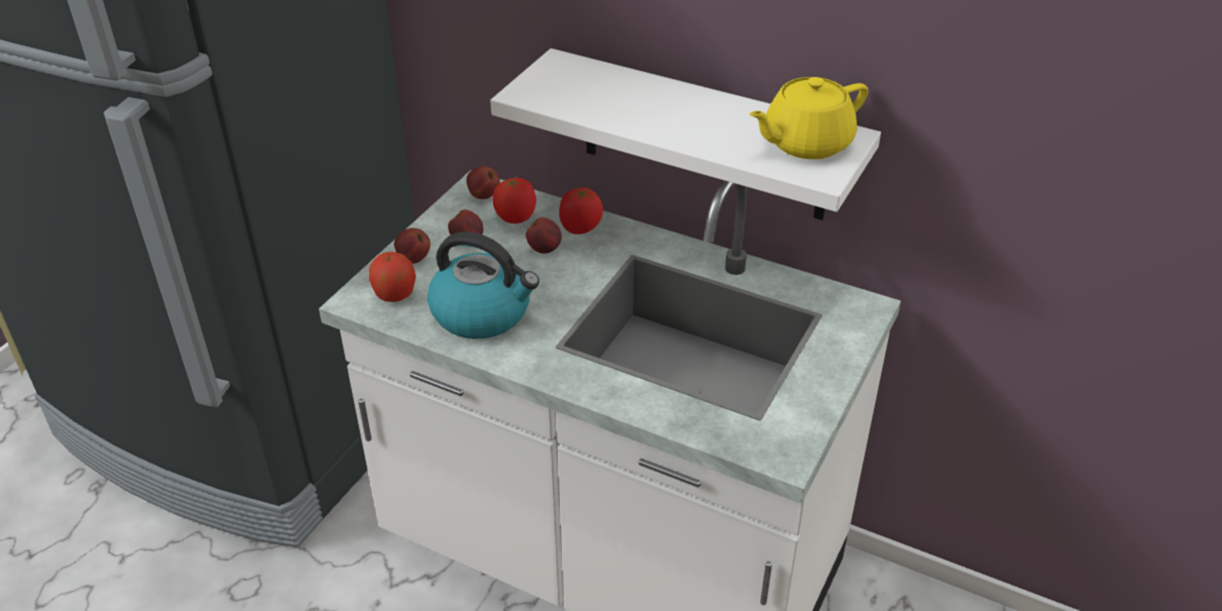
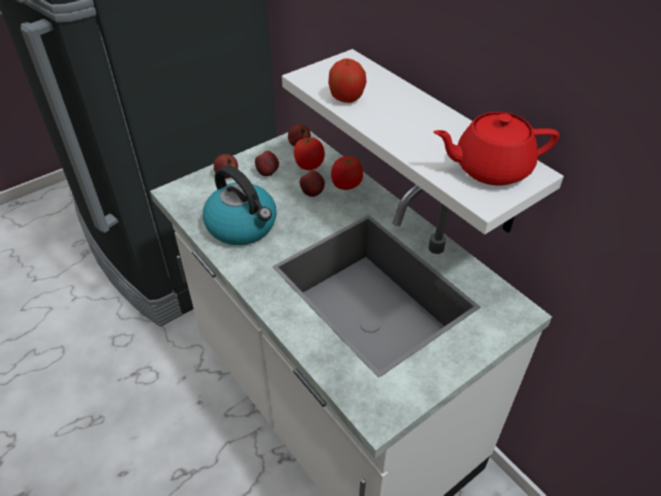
camera: 25 degrees right, 5 degrees up
(395, 295) = (199, 196): apple -> apple (346, 98)
(805, 143) = (490, 168): yellow teapot -> red teapot

